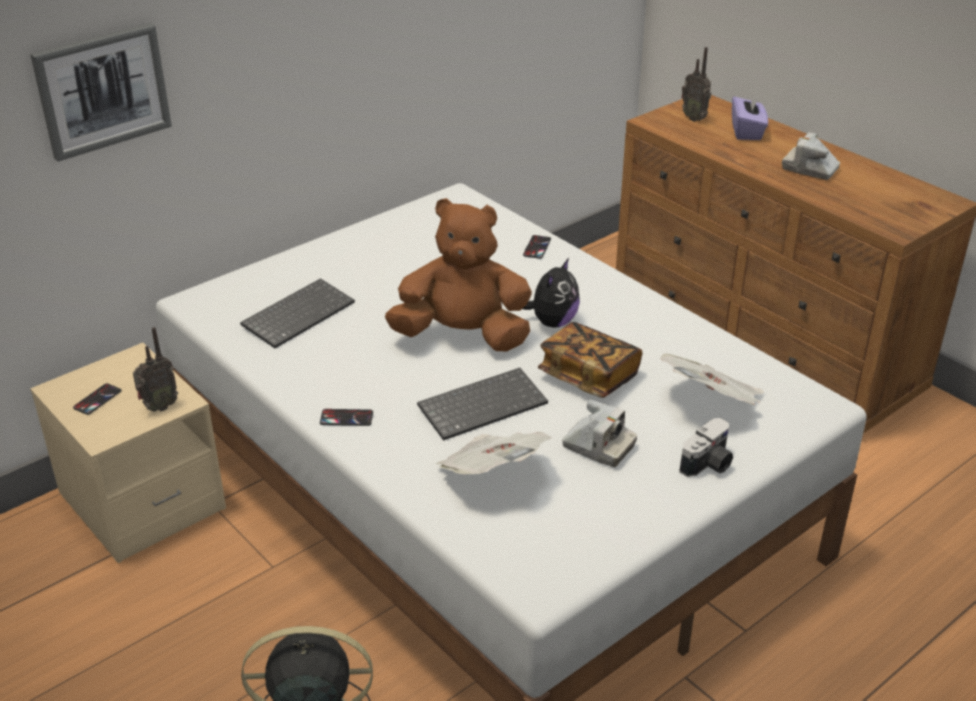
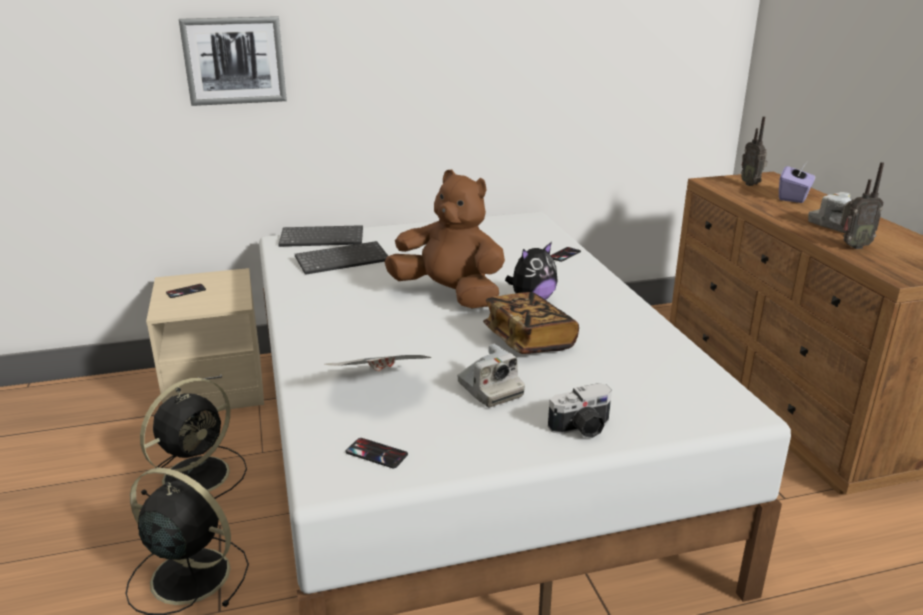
camera: 25 degrees right, 10 degrees down
(158, 407) = (218, 303): radio -> radio (852, 246)
(222, 616) = (199, 474): none -> black fan
(346, 418) = (307, 324): phone -> phone (376, 453)
(483, 404) = (420, 339): keyboard -> keyboard (323, 238)
(713, 402) = (628, 383): newspaper -> none

